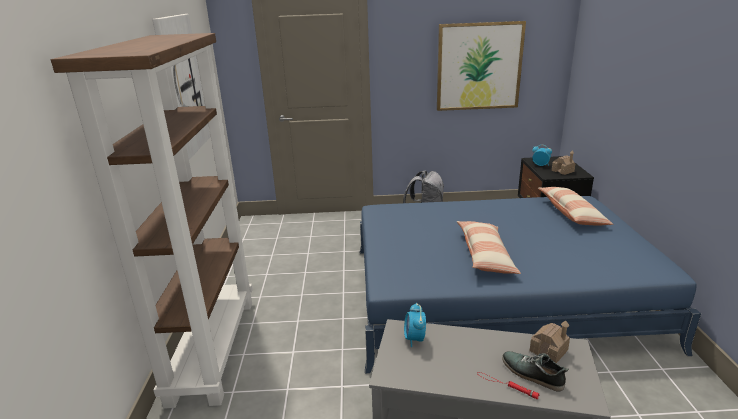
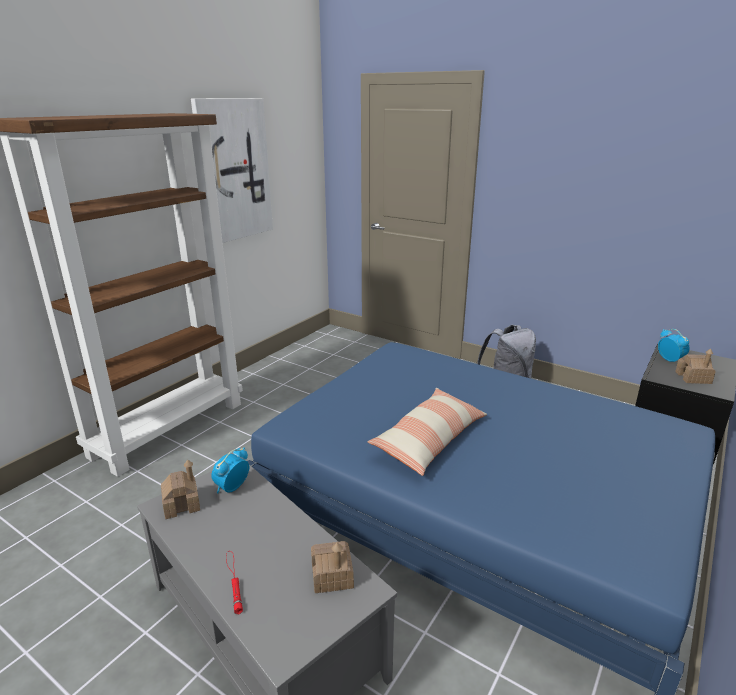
camera: 35 degrees right, 0 degrees up
(400, 366) = (182, 504): none -> toy house
(479, 66) = (623, 197): picture -> none
(532, 374) = (275, 587): shoe -> none
(571, 214) = (631, 439): pillow -> none

